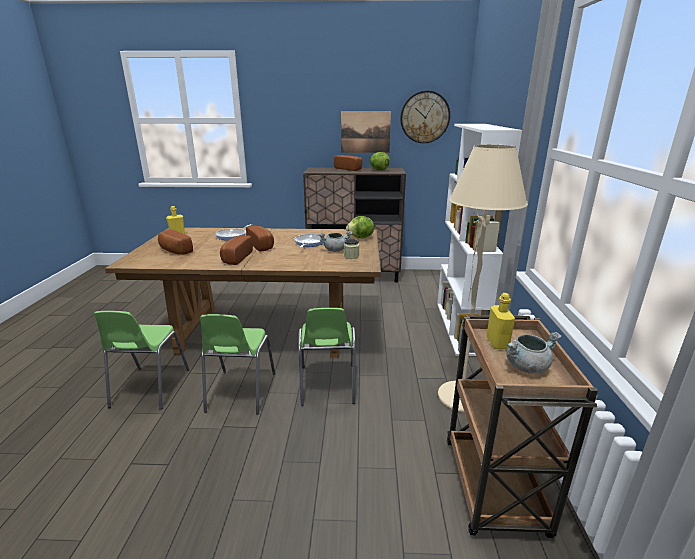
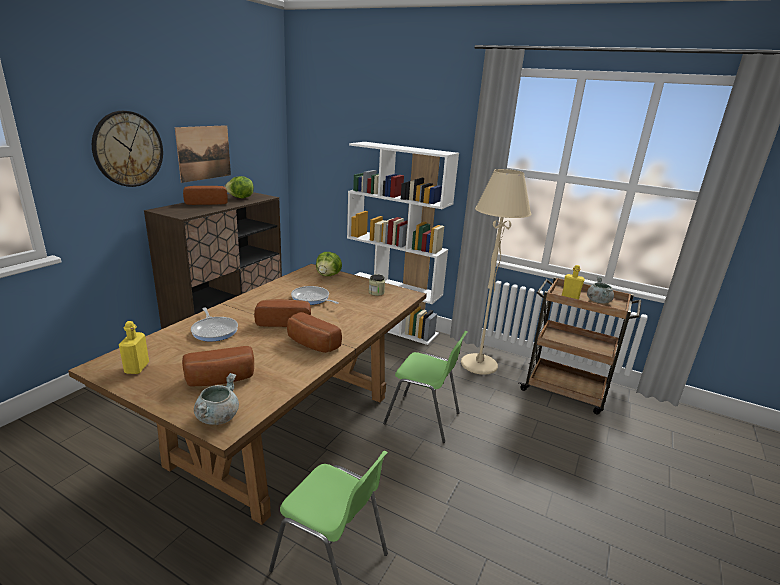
camera: 65 degrees left, 0 degrees up
(240, 392) = (397, 478): green chair -> none
(335, 250) = (351, 294): grey cooking pot -> grey cooking pot (217, 417)
(425, 117) = (256, 131): wall clock -> wall clock (128, 149)

